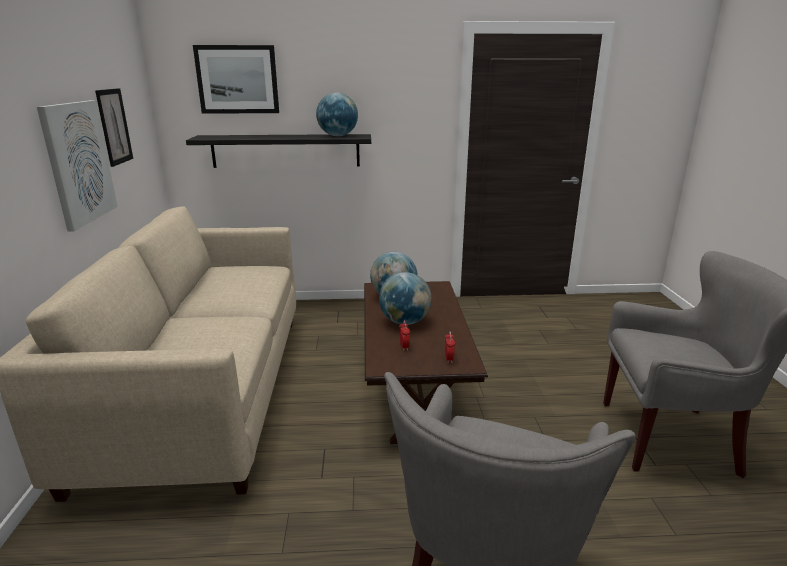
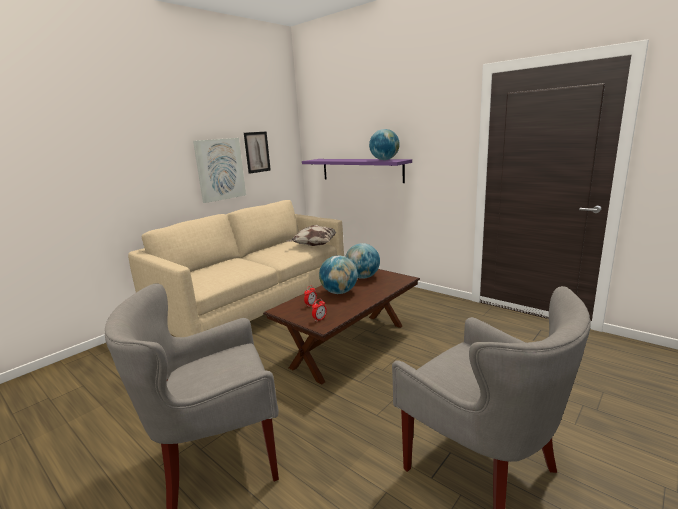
camera: 45 degrees right, 5 degrees down
(237, 79) = (338, 123): picture -> none
(264, 271) = (314, 245): none -> pillow
(286, 151) = (361, 170): black shelf -> purple shelf

